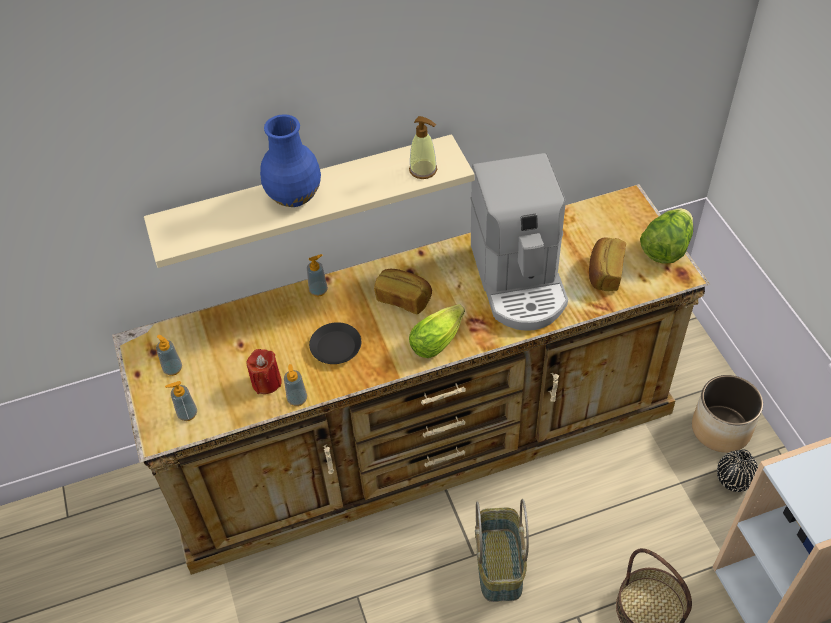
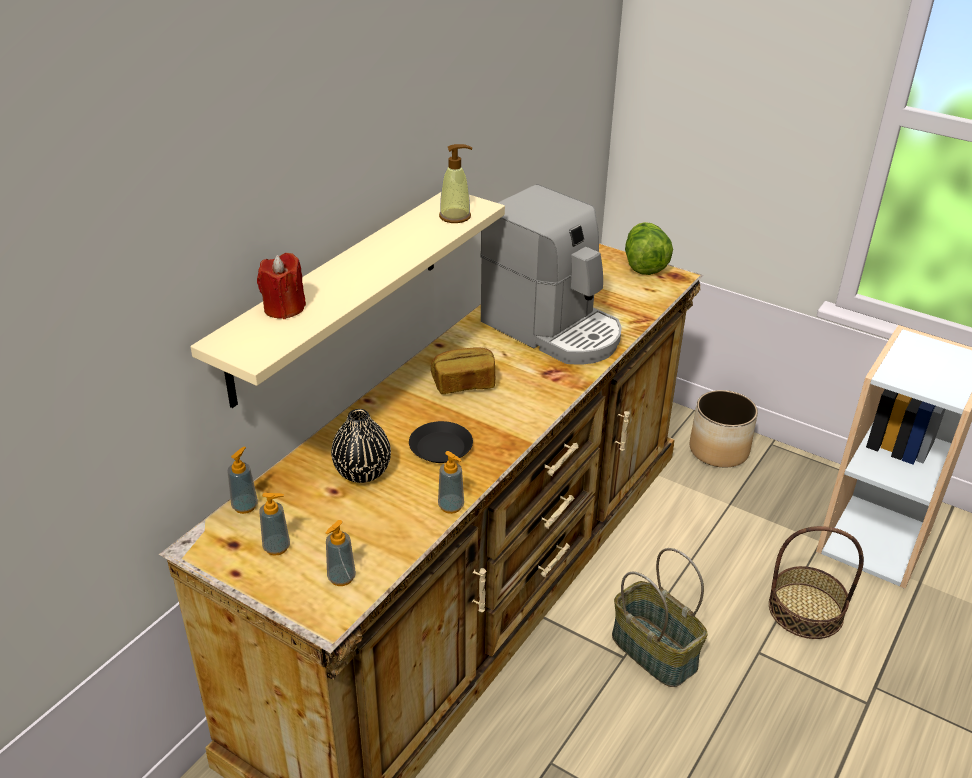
camera: 40 degrees left, 15 degrees down
(266, 382) = (401, 508): red candle -> red candle (284, 308)
(295, 196) = (351, 273): blue vase -> none
(318, 290) = (369, 412): soap dispenser -> soap dispenser (245, 506)
(439, 338) = (533, 398): lettuce -> none
(604, 273) = (617, 298): bread -> none
(733, 480) = (765, 481): black vase -> black vase (362, 472)

